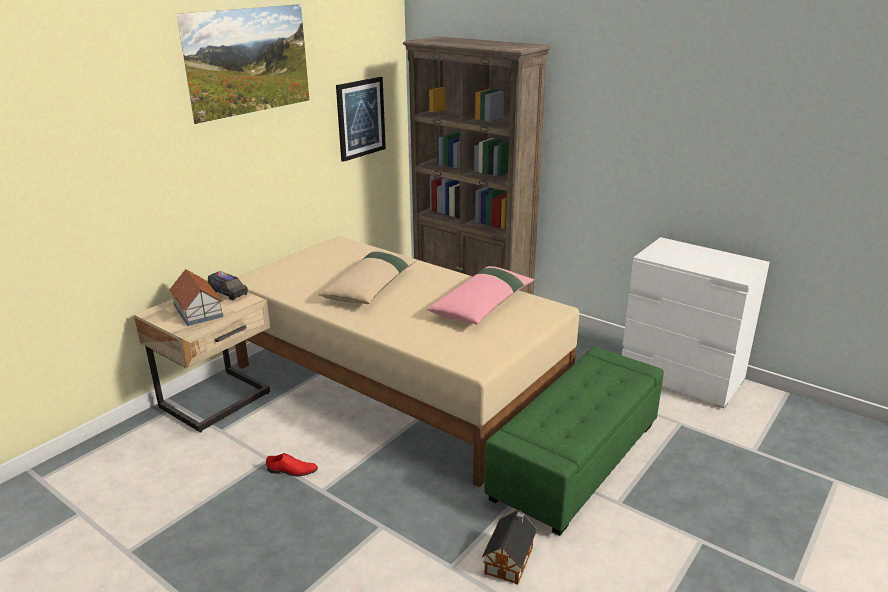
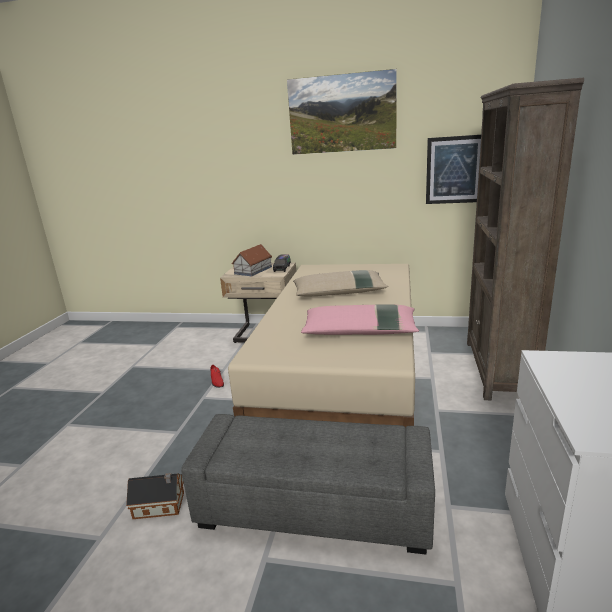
camera: 65 degrees right, 5 degrees down
(575, 459) = (314, 506): green ottoman -> grey ottoman

